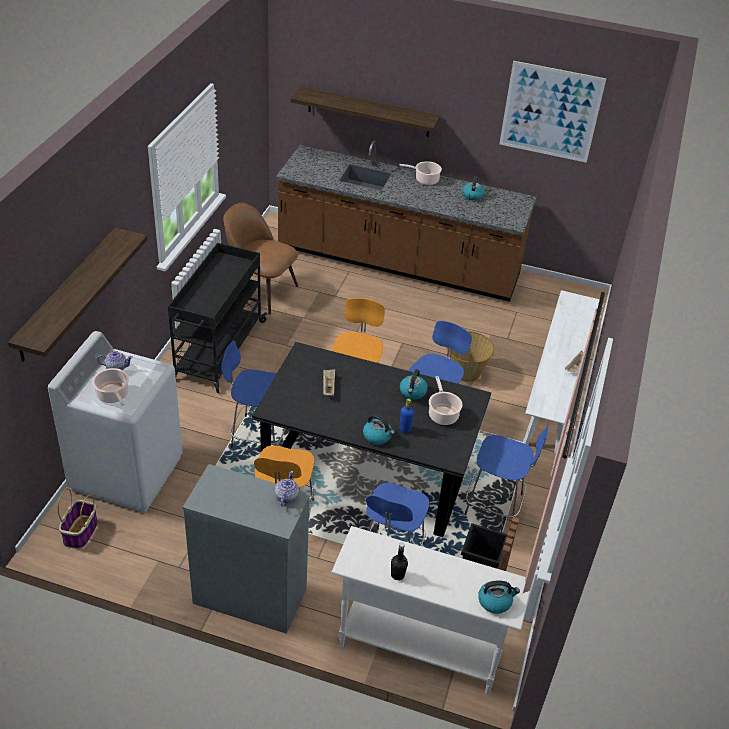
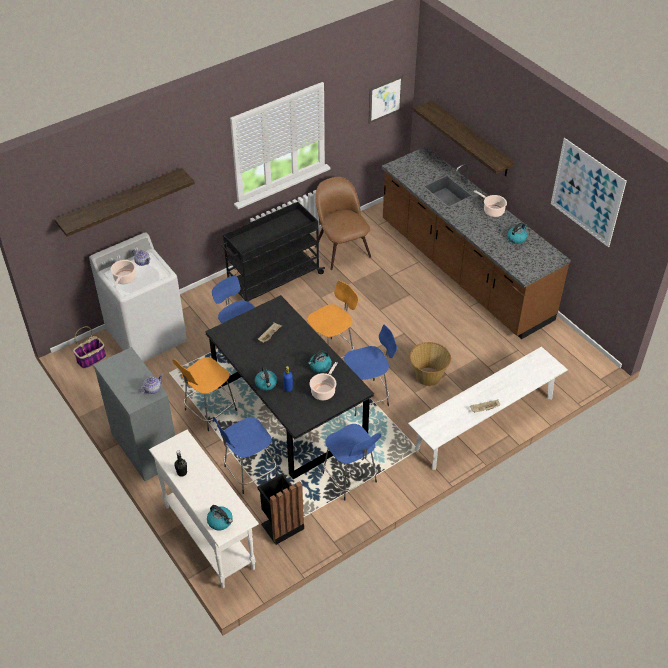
camera: 40 degrees right, 5 degrees up
(252, 98) = (385, 99): none -> picture

